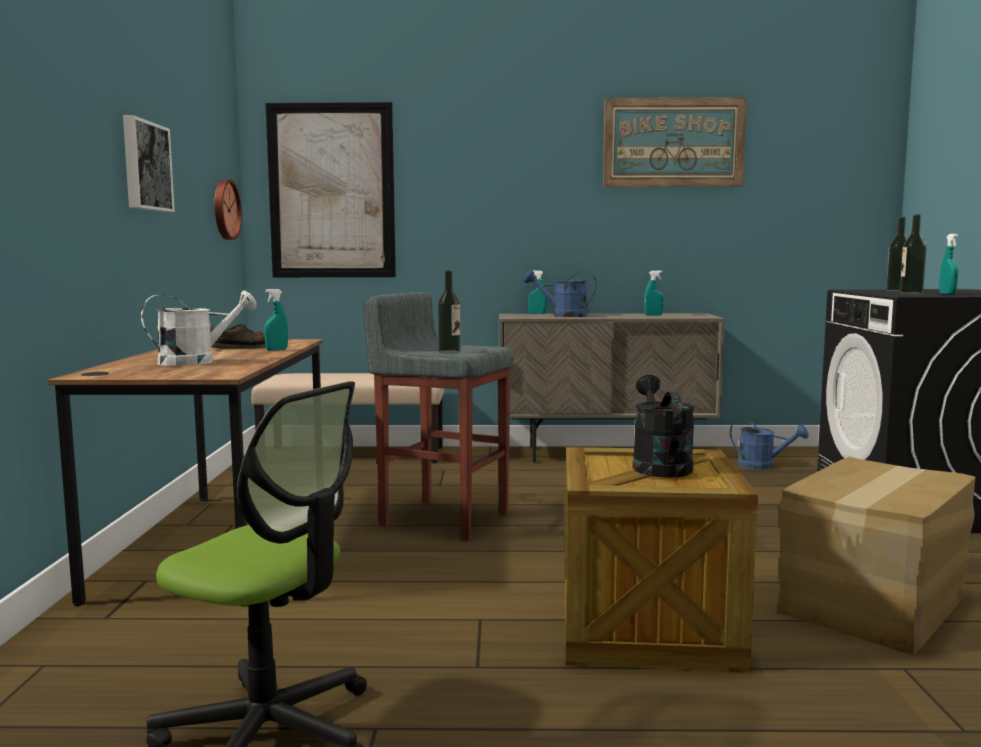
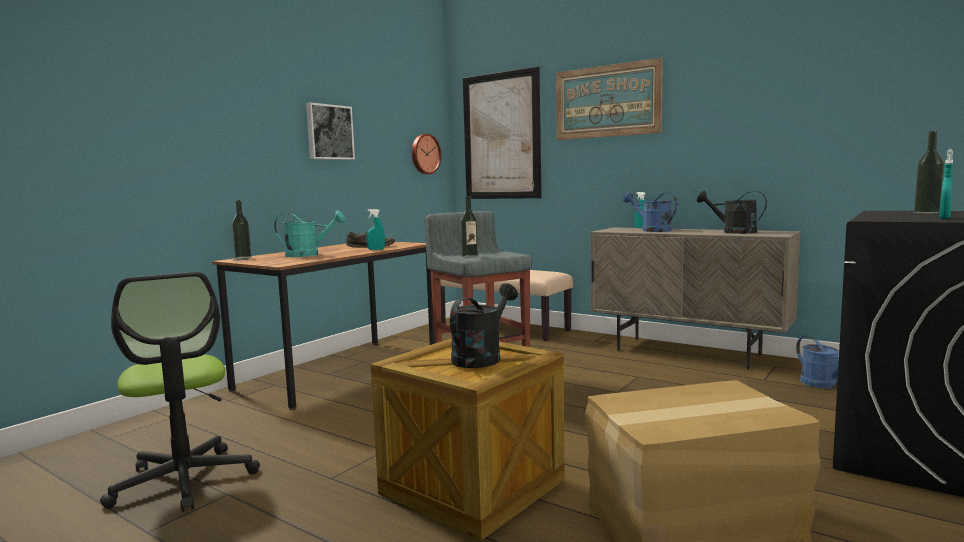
camera: 35 degrees right, 0 degrees up
(197, 361) = (308, 255): white watering can -> turquoise watering can
(653, 315) = (733, 232): turquoise spray bottle -> black watering can
(673, 143) = (768, 71): picture -> picture (607, 101)
(911, 293) = (909, 216): bottle -> bottle (243, 257)

